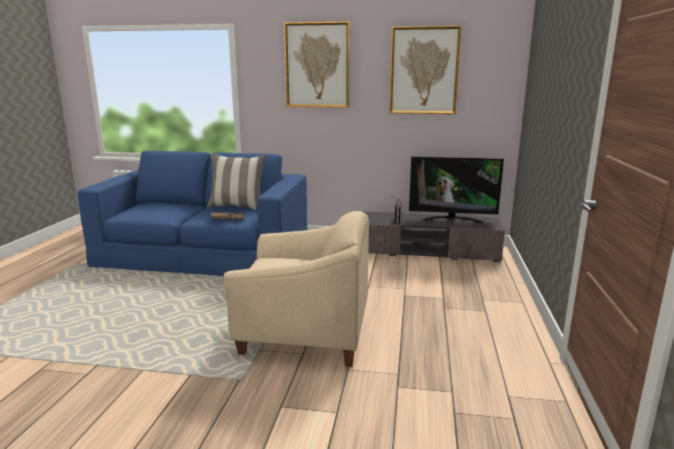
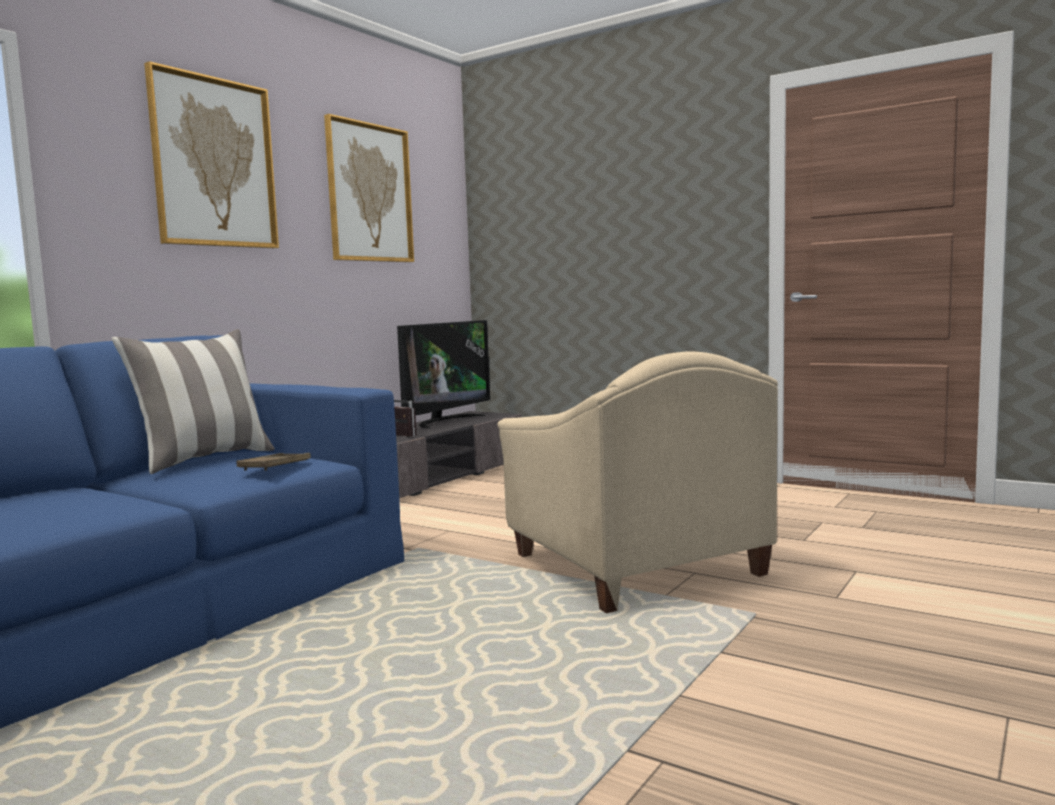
camera: 65 degrees left, 10 degrees down
(304, 333) = (632, 566): beige armchair -> beige armchair turned 120 degrees clockwise

